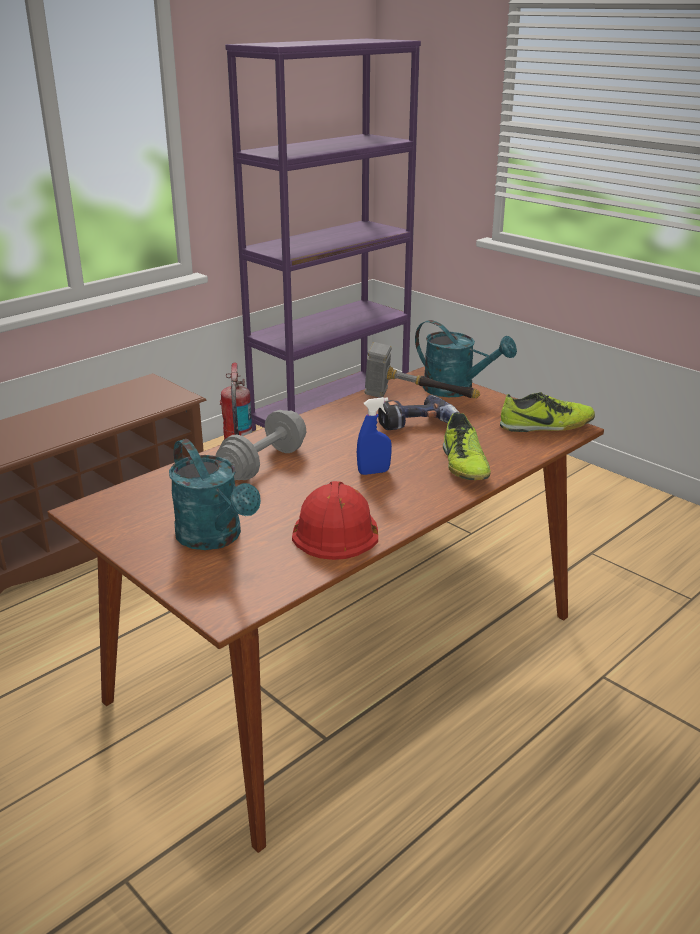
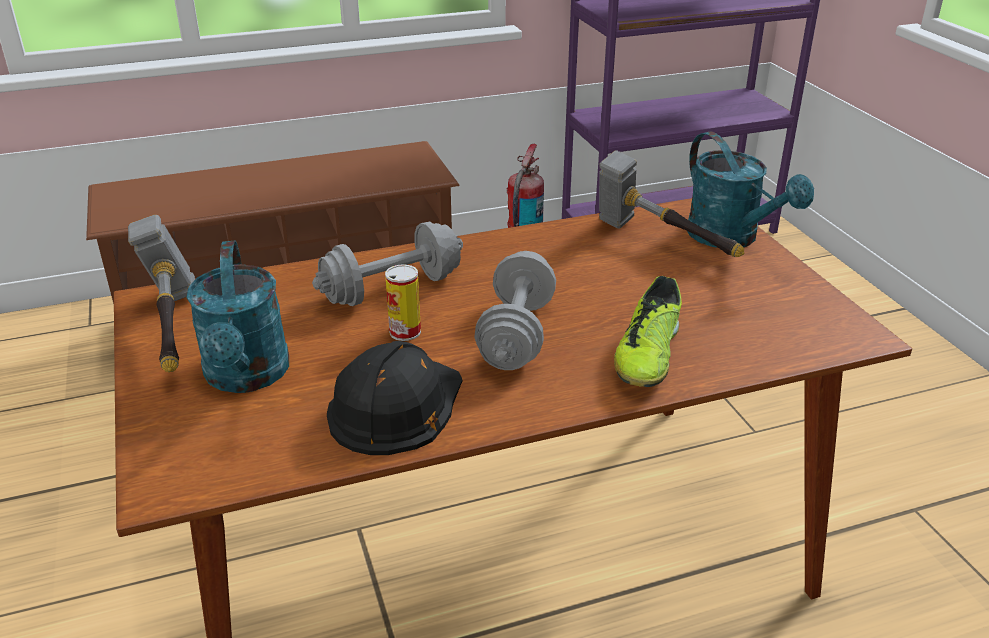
camera: 25 degrees right, 5 degrees up
(128, 525) = (173, 332): none -> hammer
(298, 487) = (405, 332): none -> can
(335, 528) = (395, 405): red hard hat -> black hard hat
(373, 472) = (516, 334): blue spray bottle -> grey dumbbell
(421, 428) = (634, 284): power drill -> none
(546, 426) = (820, 323): shoe -> none

